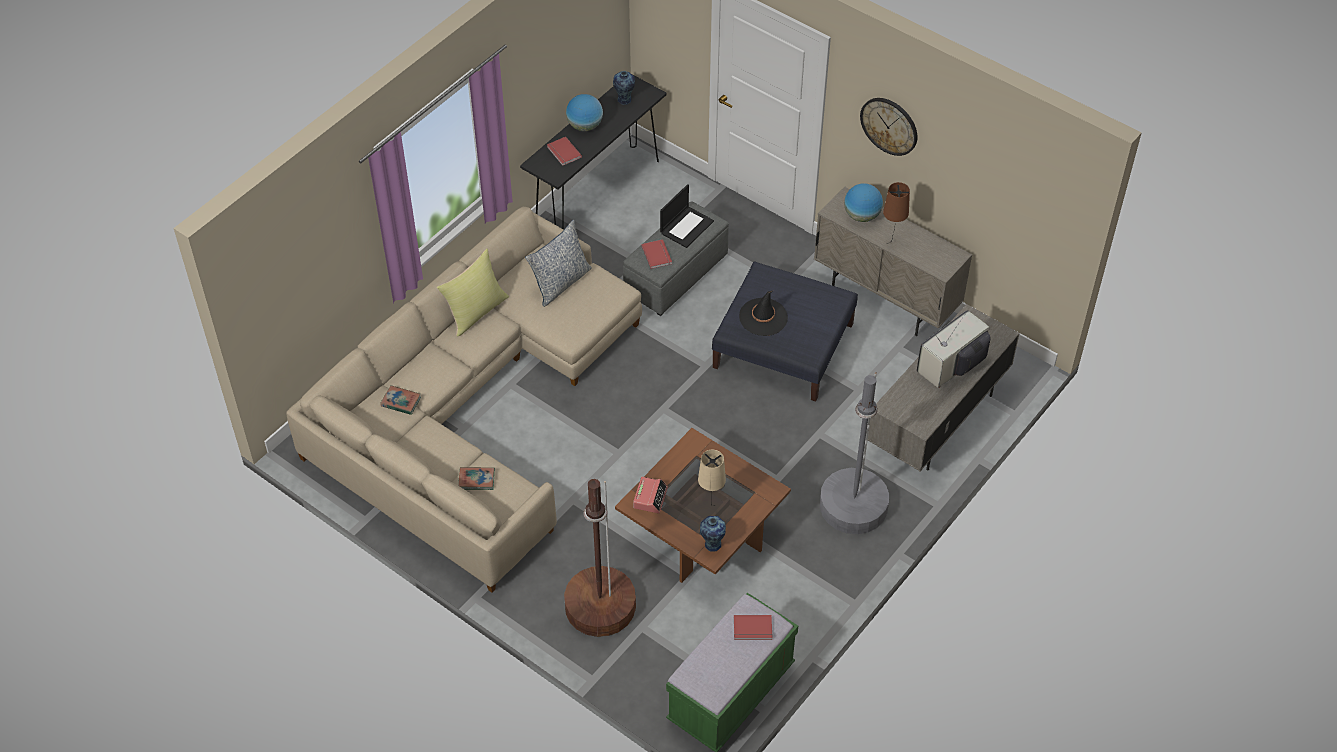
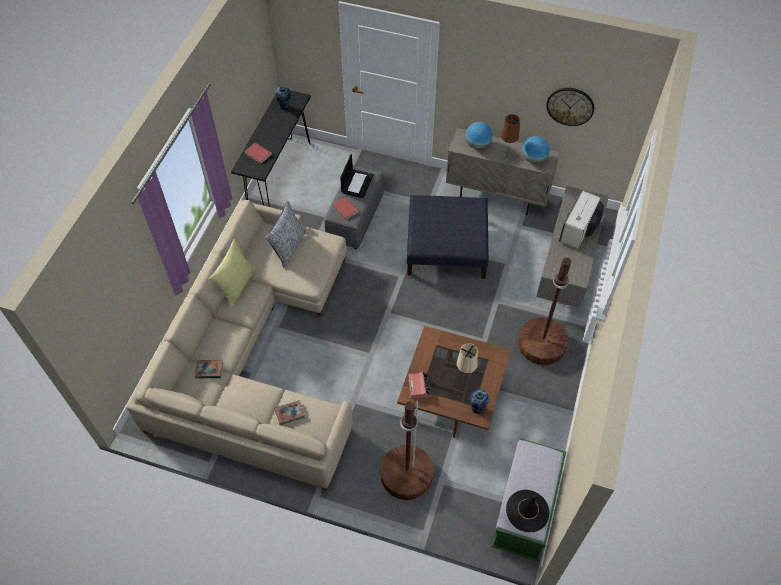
camera: 20 degrees left, 5 degrees up
(585, 126) = (264, 132): globe -> globe (534, 159)
(753, 629) = (538, 466): red book -> none
(763, 317) = (435, 232): black hat -> black hat (527, 511)
(853, 506) = (542, 344): grey floor lamp -> brown floor lamp
(889, 125) = (491, 76): wall clock -> wall clock (570, 106)

